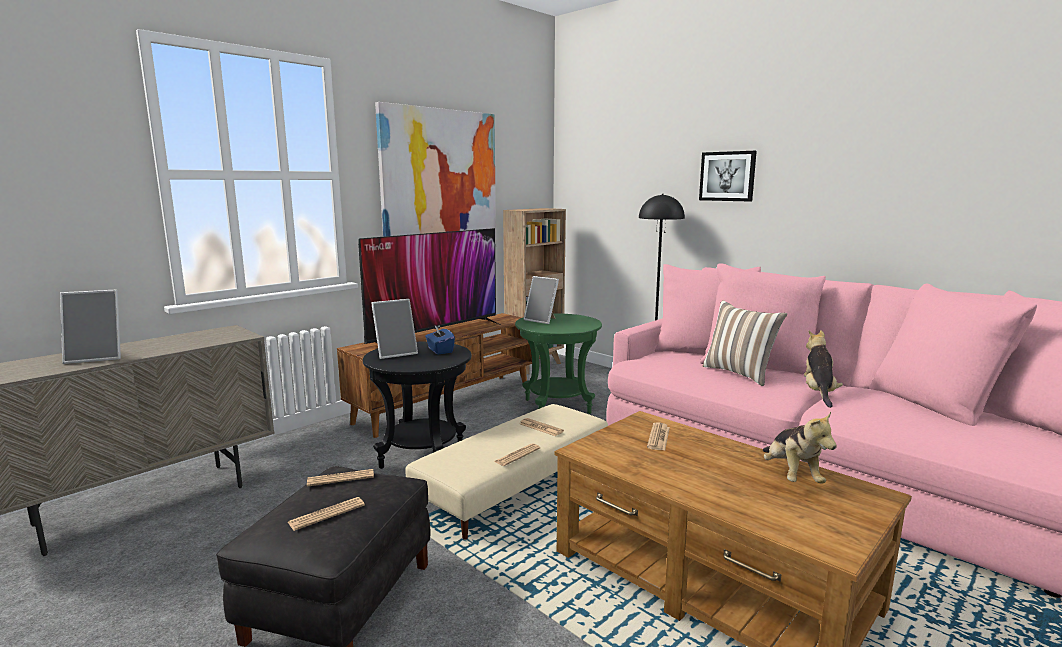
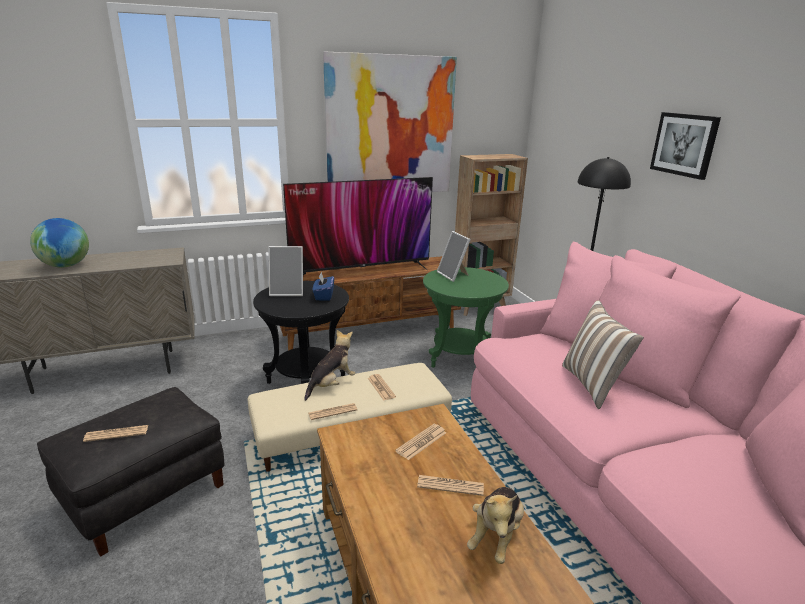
camera: 25 degrees right, 10 degrees up
(98, 357) = (66, 266): picture frame -> globe
(341, 478) = (159, 402): newspaper -> newspaper (450, 485)
(818, 393) = (656, 436): plush toy -> plush toy (331, 384)

